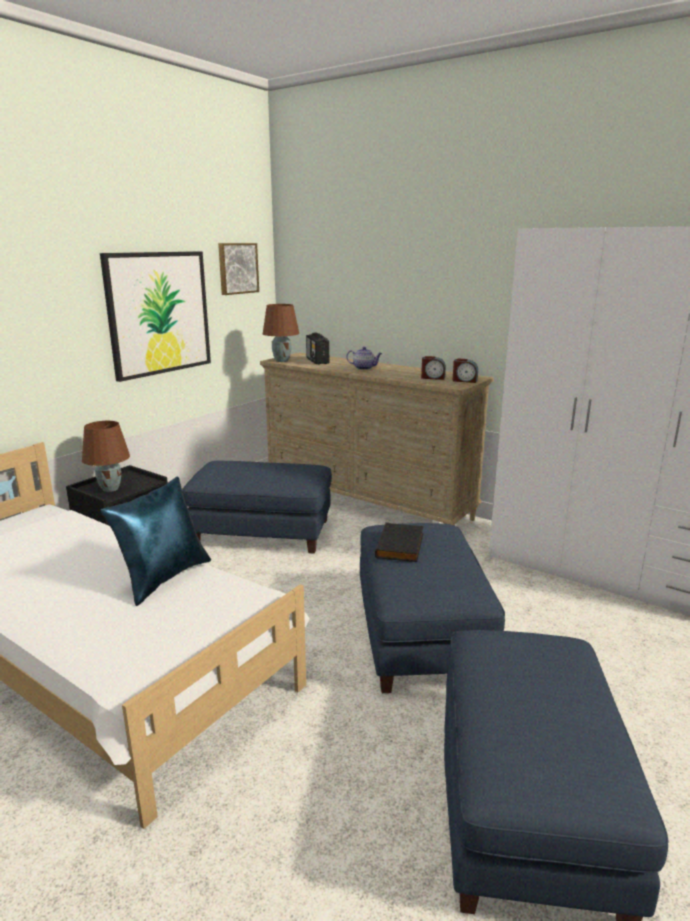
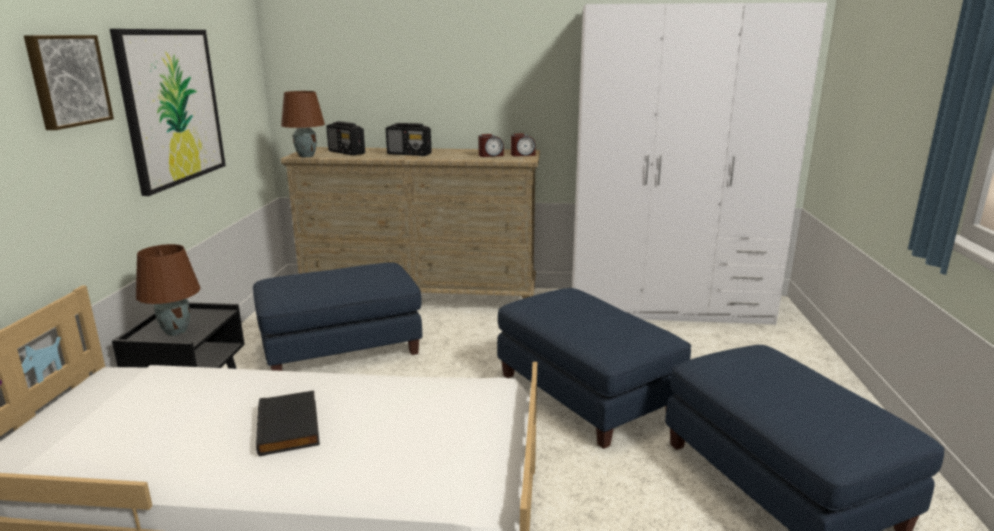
camera: 30 degrees left, 0 degrees up
(164, 578) = (375, 398): blue pillow -> none
(237, 268) = (233, 51): picture -> picture (67, 80)
(364, 368) = (409, 154): teapot -> radio
(401, 546) = (560, 312): black book -> black book (291, 427)

